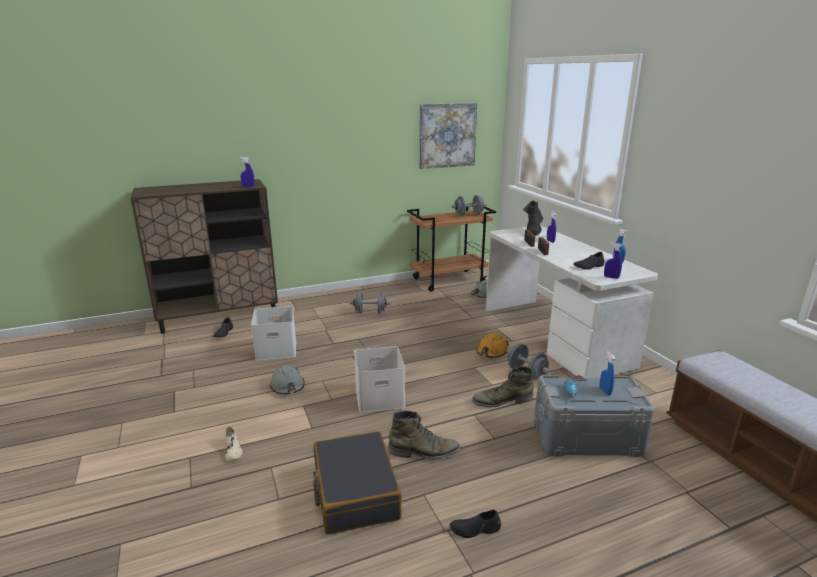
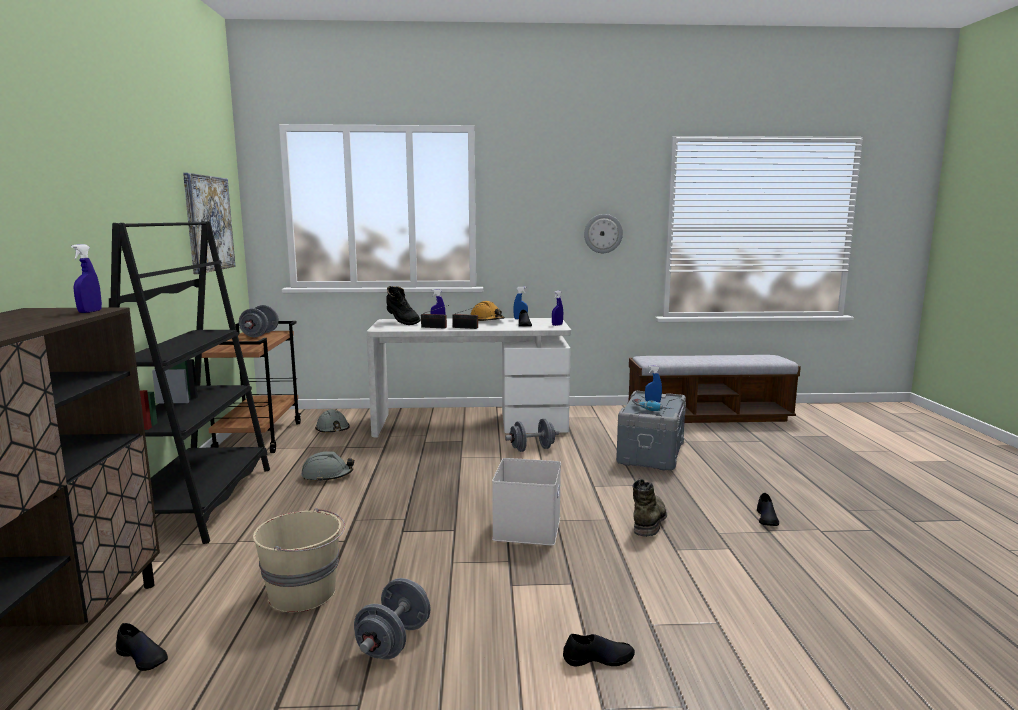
camera: 70 degrees left, 10 degrees down
(233, 450) = (598, 658): beige shoe -> black shoe
(277, 349) = (304, 593): white storage box -> beige bucket
(287, 386) = (445, 593): grey hard hat -> grey hard hat (327, 476)
(354, 297) = (199, 504): none -> black bookcase
(355, 492) = (711, 569): black suitcase -> none
(370, 312) = (278, 500): grey dumbbell -> grey dumbbell (394, 641)
(491, 352) = (476, 454): orange hard hat -> orange hard hat (487, 321)
(502, 400) = (575, 469): green boot -> none
(743, 191) = (603, 233): none -> wall clock

